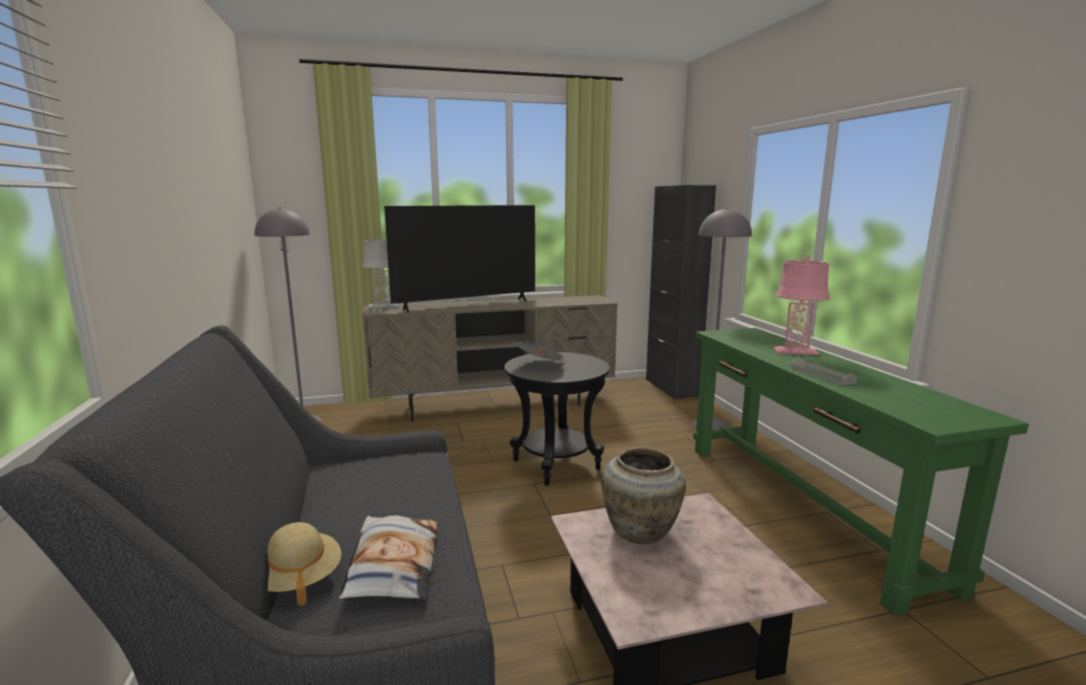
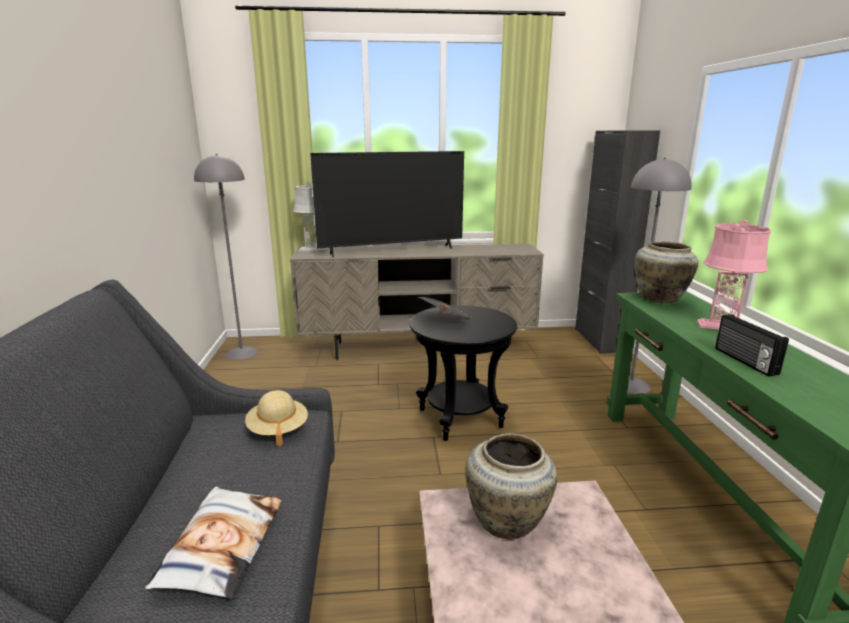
camera: 10 degrees right, 5 degrees up
(297, 579) = (128, 551): beige hat -> beige hat (278, 430)
(736, 334) = (660, 298): none -> beige vase
(822, 375) = (744, 361): grey tray -> radio

